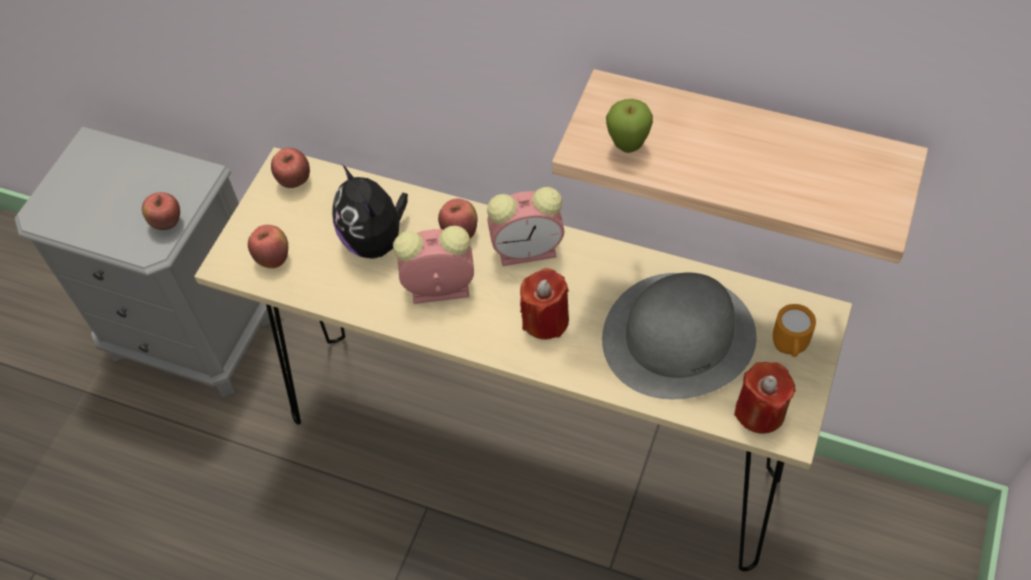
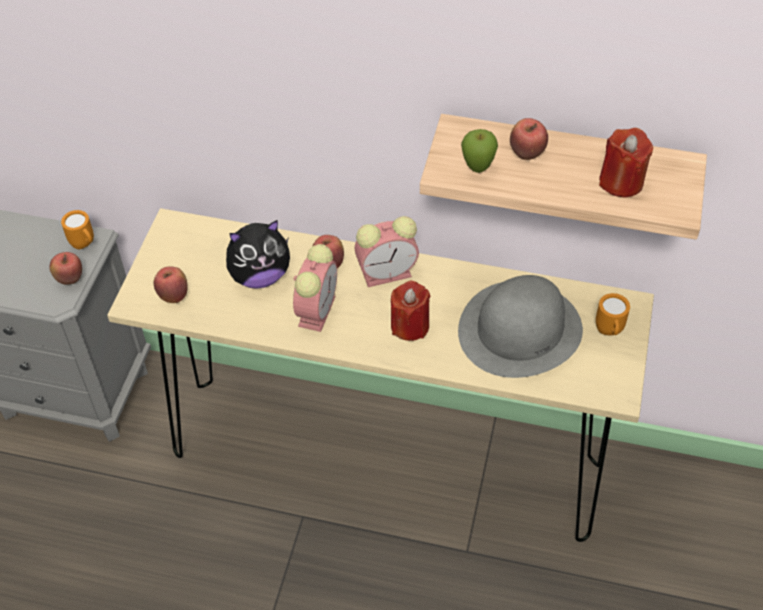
camera: 10 degrees left, 5 degrees down
(190, 182) = (85, 245): none -> orange mug
(295, 181) = (182, 233): apple -> apple (526, 154)
(377, 241) = (260, 276): plush toy -> plush toy turned 75 degrees counterclockwise
(437, 289) = (317, 309): alarm clock -> alarm clock turned 120 degrees clockwise
(760, 411) = (593, 381): red candle -> red candle (621, 182)

